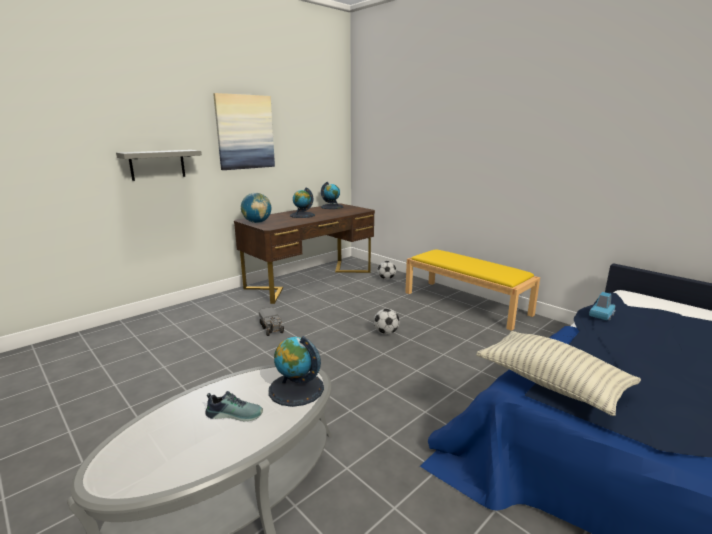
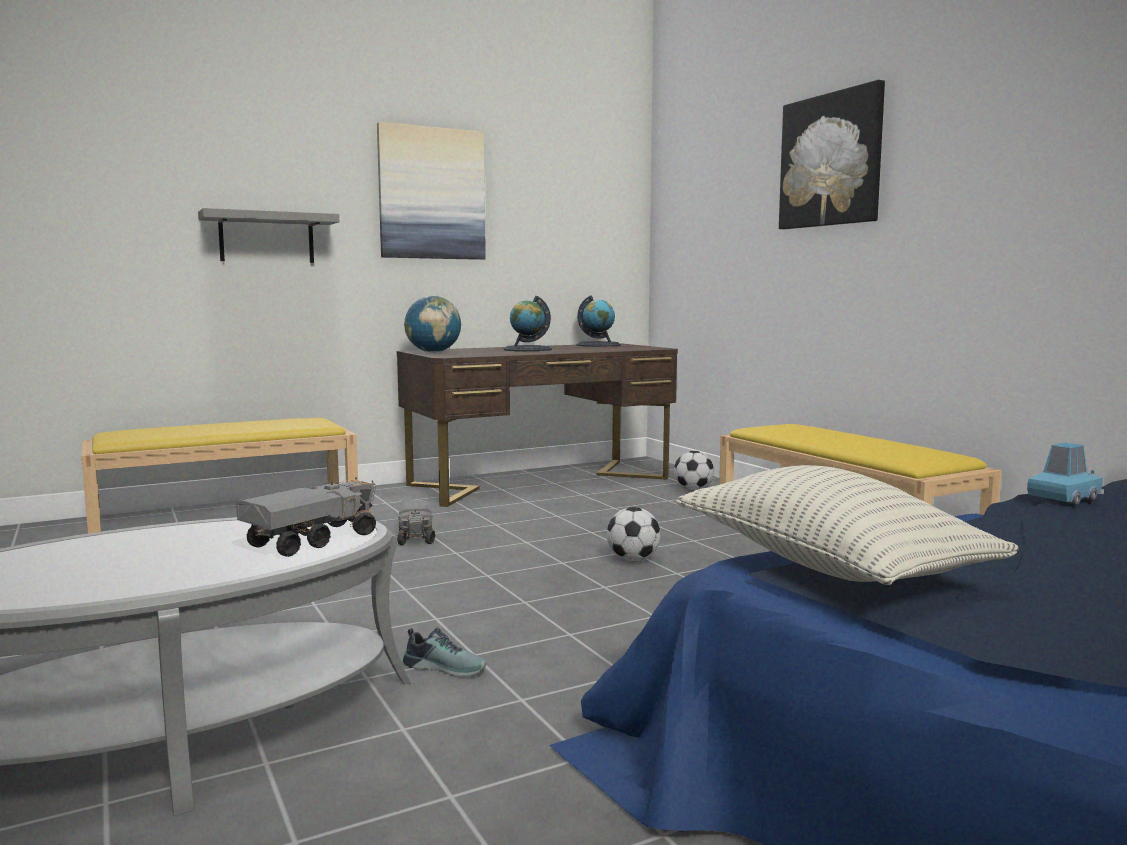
camera: 15 degrees right, 10 degrees down
(156, 320) = (228, 512): none -> yellow bench
(235, 414) = (179, 554): shoe -> shoe (445, 667)
(296, 389) = (313, 540): globe -> toy truck
(457, 123) = (831, 160): none -> picture

